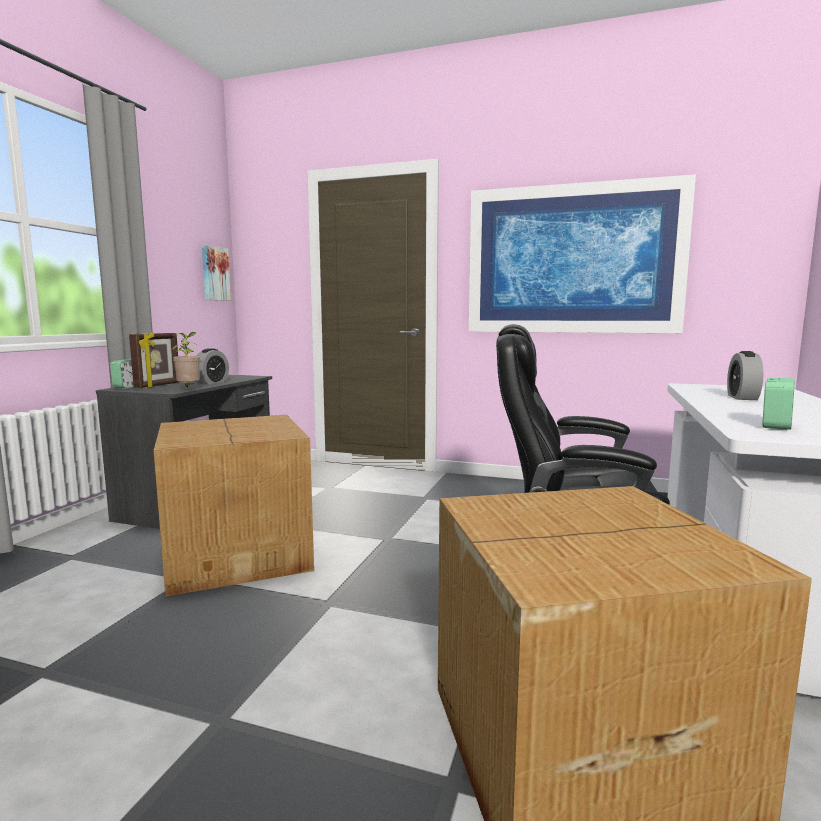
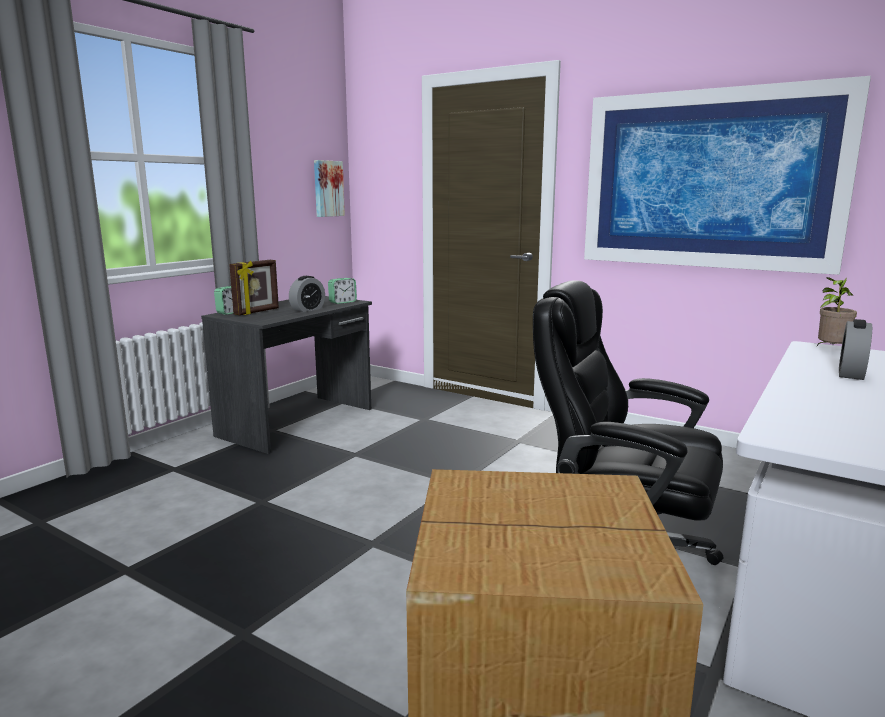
camera: 15 degrees right, 5 degrees up
(189, 389) = (280, 319): potted plant -> potted plant (830, 351)
(239, 553) = (313, 482): cardboard box -> none
(776, 426) = (819, 425): alarm clock -> alarm clock (342, 302)

